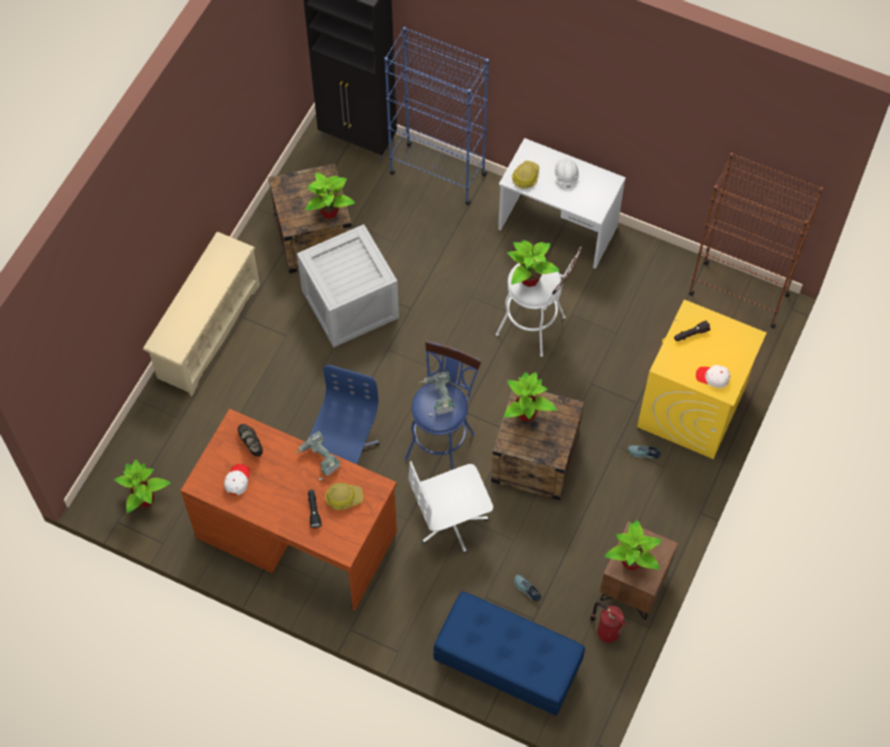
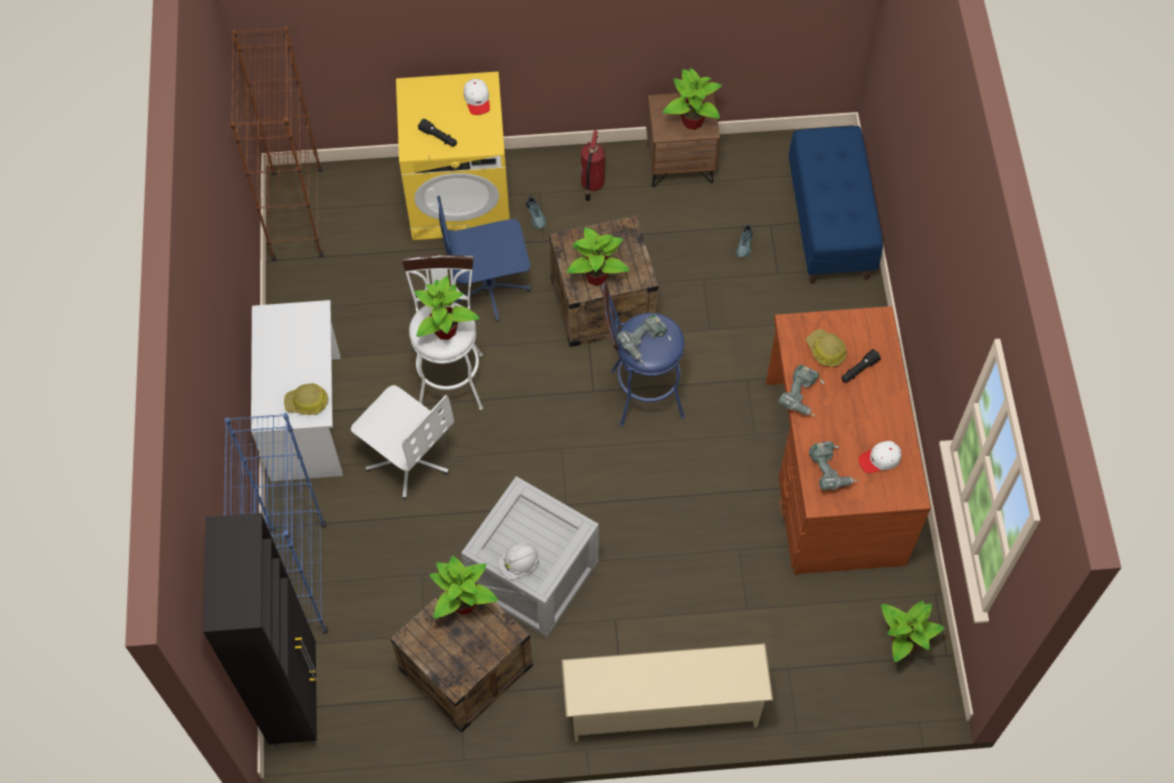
camera: 120 degrees left, 0 degrees up
(251, 444) = (830, 471): black shoe -> power drill
(344, 453) = (716, 478): blue office chair -> blue office chair (490, 288)
(452, 522) = (721, 340): white office chair -> white office chair (408, 459)
(565, 175) = (282, 363): white hard hat -> white hard hat (519, 564)
(606, 631) = (740, 163): fire extinguisher -> fire extinguisher (592, 184)

